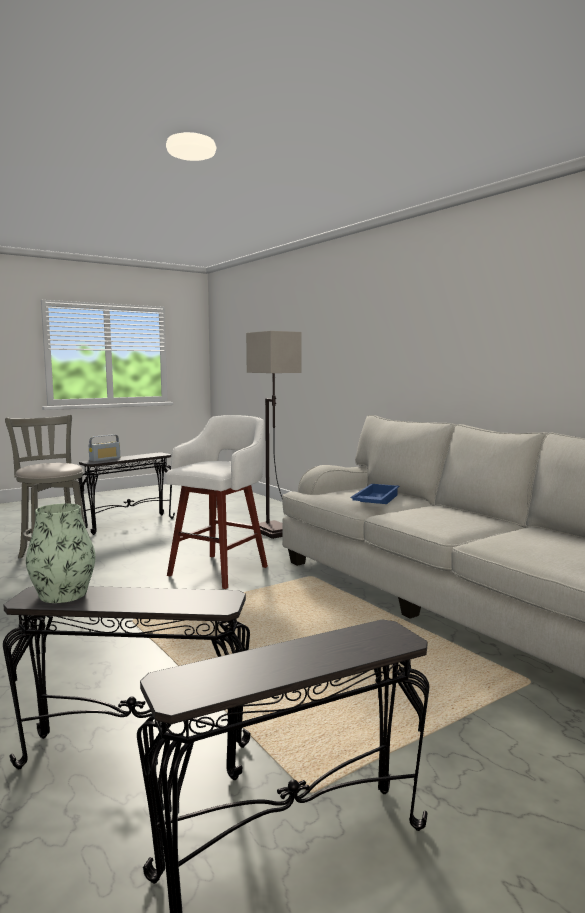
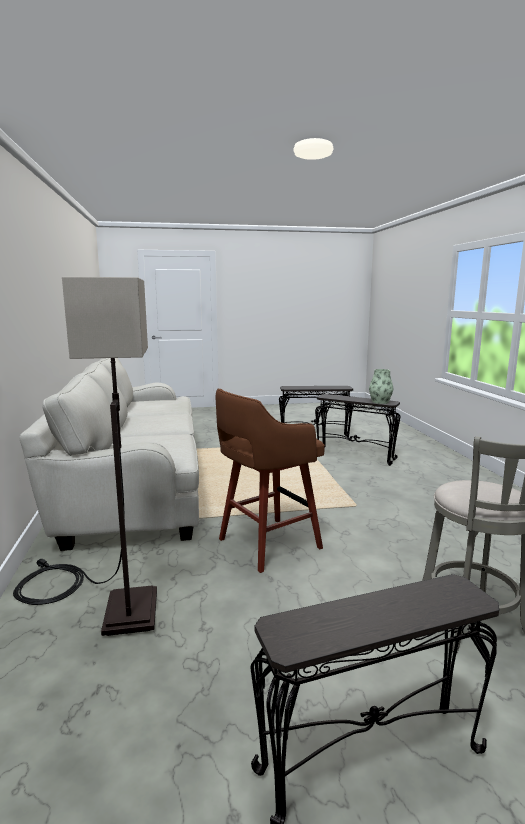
camera: 155 degrees left, 5 degrees up
(105, 459) = (437, 609): radio -> none
(220, 570) = (266, 544): white stool -> brown stool
(374, 500) = (156, 438): blue tray -> none

